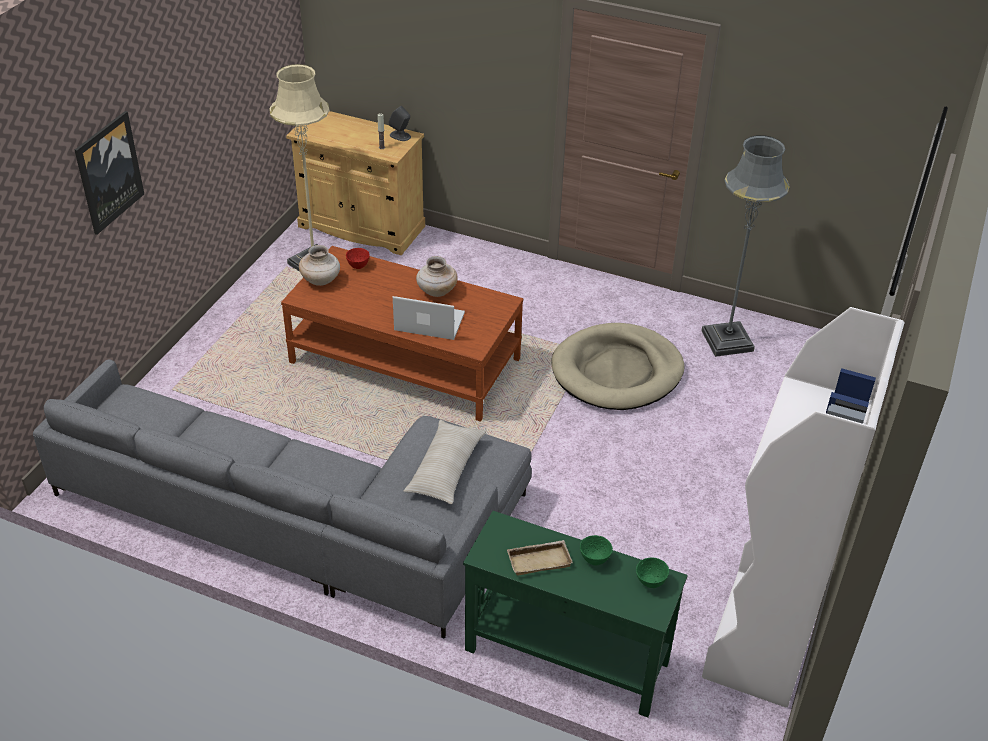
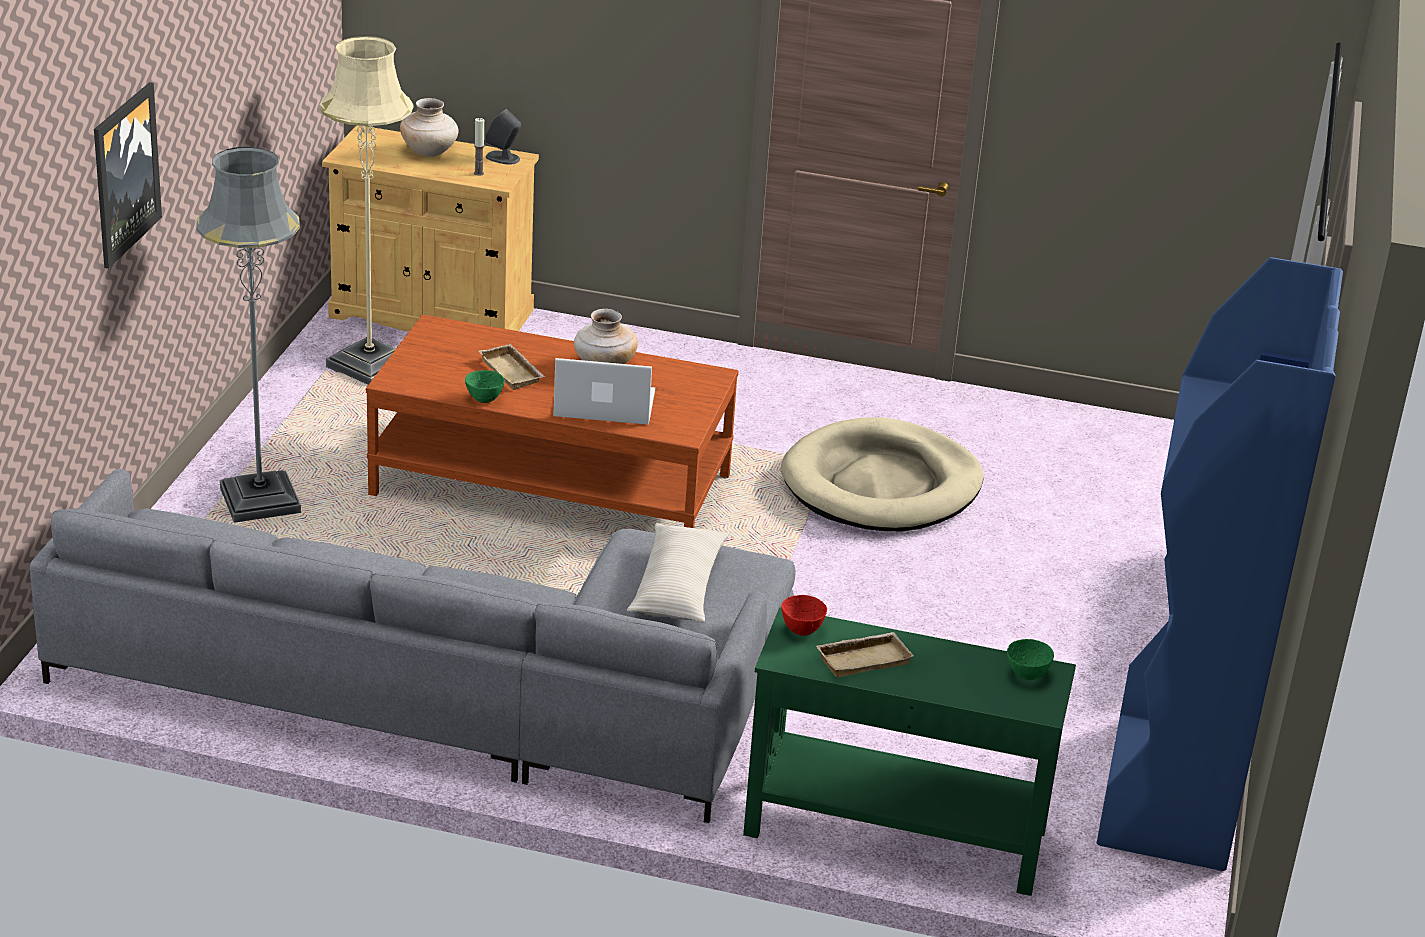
camera: 10 degrees left, 10 degrees down
(321, 280) = (420, 359): beige vase -> beige vase (429, 152)
(357, 266) = (472, 339): red bowl -> red bowl (801, 630)
(377, 293) = (513, 372): none -> beige tray
(594, 560) = (941, 655): green bowl -> green bowl (484, 400)
(727, 341) = (1037, 440): grey floor lamp -> grey floor lamp (260, 501)
(761, 639) = (1171, 794): white bookcase -> blue bookcase

